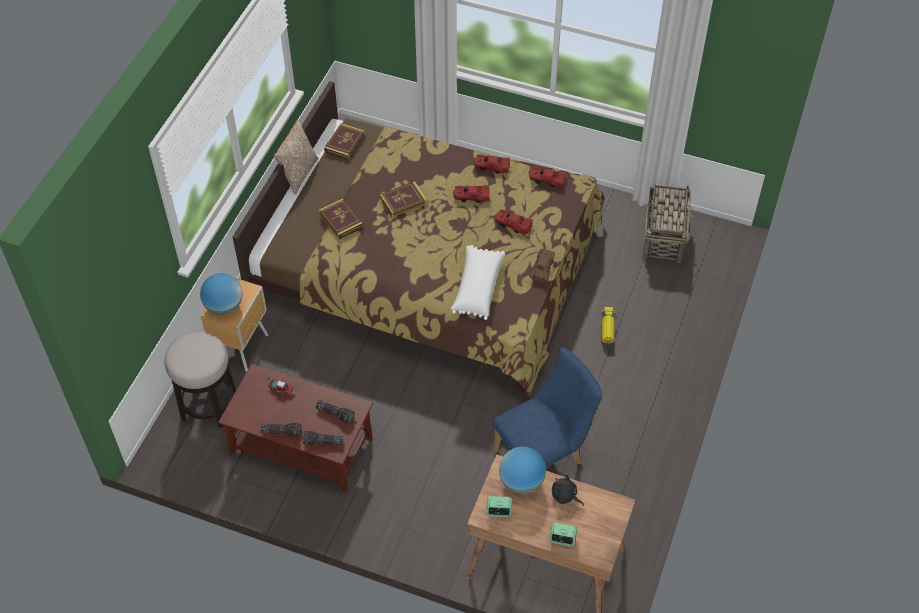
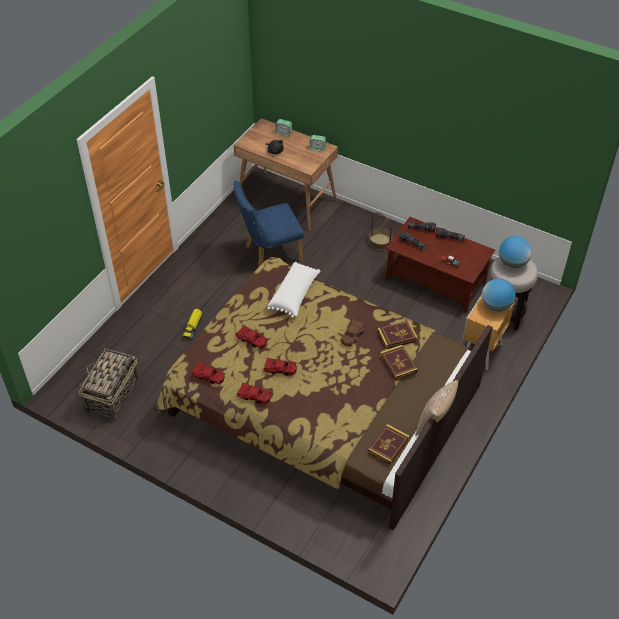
camera: 170 degrees left, 5 degrees down
(386, 502) = (380, 242): none -> basket
(403, 201) = (341, 373): book -> book (397, 336)
(521, 482) = (299, 160): globe -> globe (512, 263)
(542, 268) = (239, 302): brown toy car -> brown toy car (352, 335)

